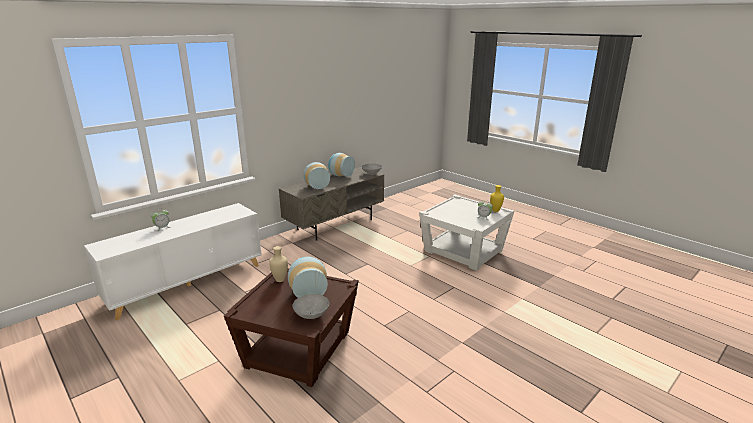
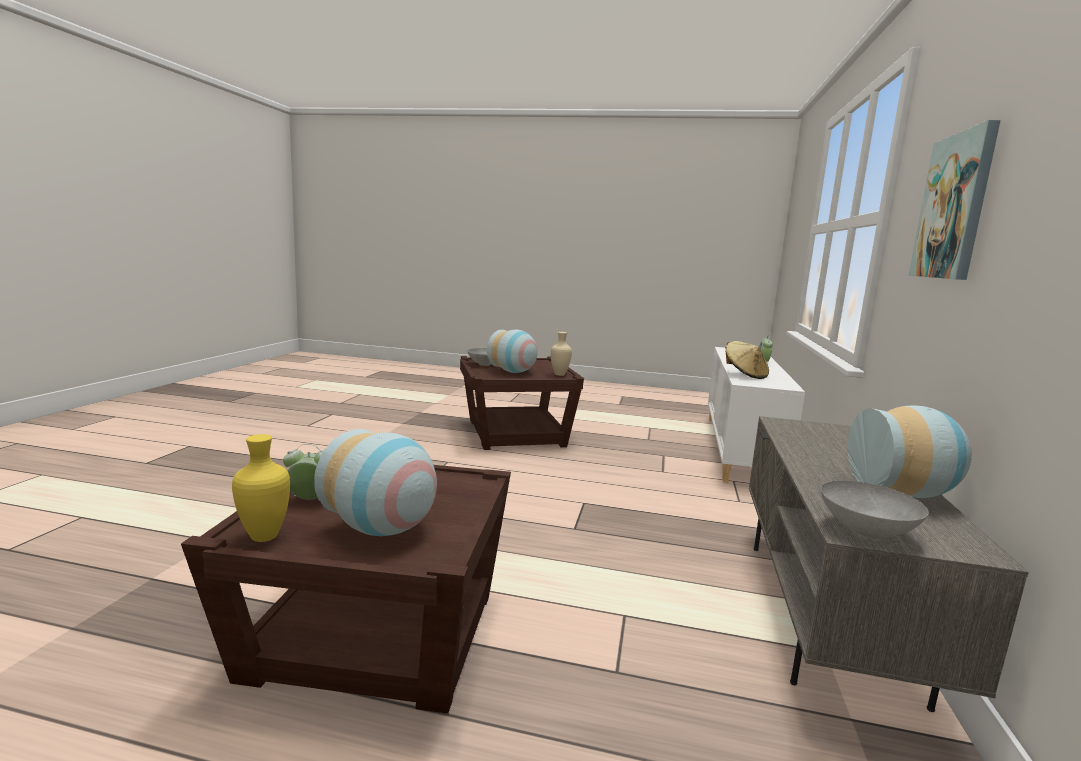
camera: 145 degrees right, 10 degrees down
(222, 219) = (745, 375): none -> beige hat
(299, 103) = (954, 207): none -> picture
(316, 186) = (824, 444): vase -> vase (383, 529)
(463, 251) = (374, 637): white side table -> brown side table

